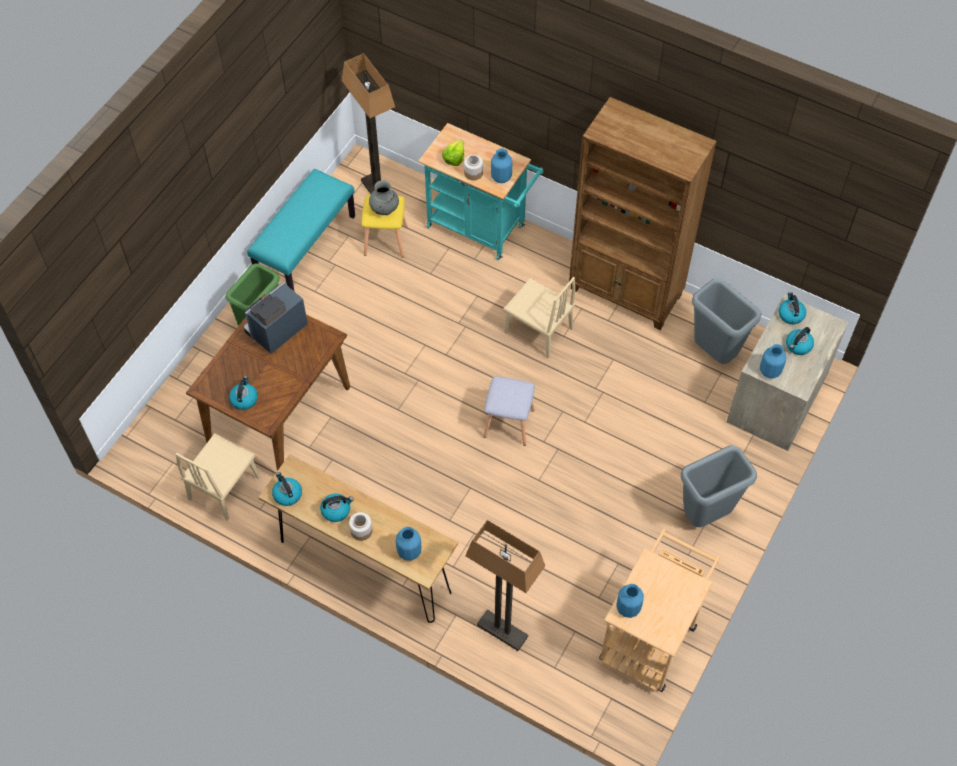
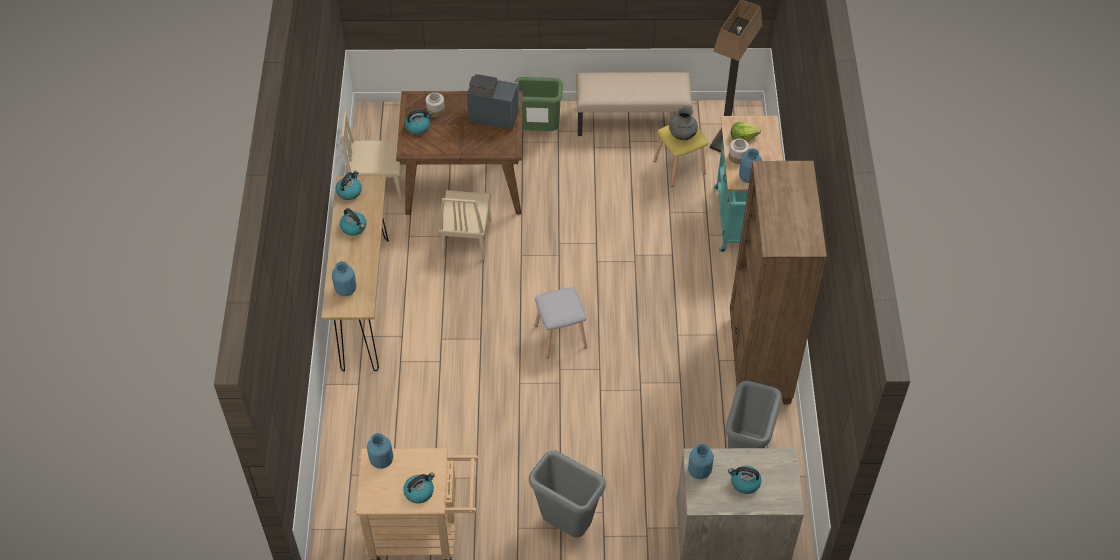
camera: 60 degrees right, 5 degrees down
(305, 246) = (632, 120): turquoise bench -> beige bench
(361, 530) = (346, 251): jar -> jar (436, 110)
(501, 631) = (362, 422): floor lamp -> none
(538, 330) = (669, 314): beige chair -> beige chair (466, 238)
(790, 314) = (776, 462): kettle -> kettle (419, 491)

